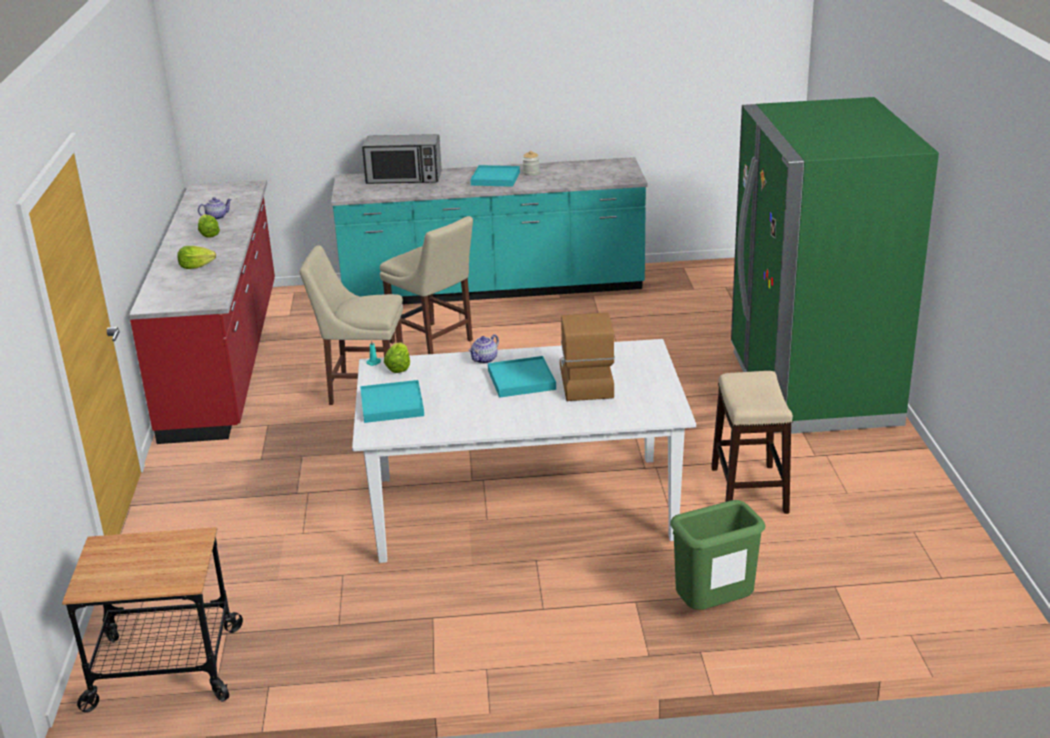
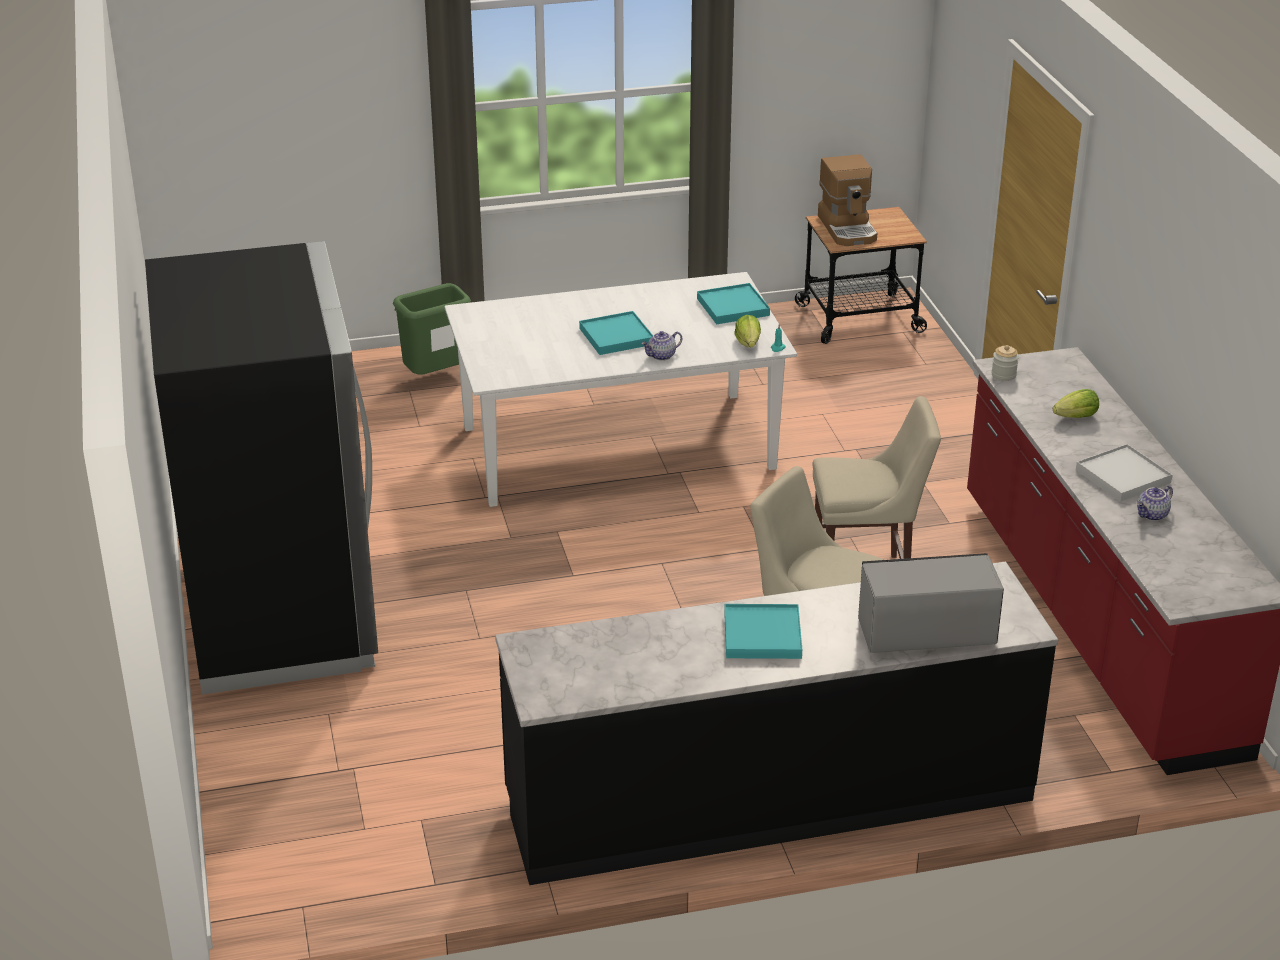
camera: 170 degrees right, 5 degrees up
(208, 235) = (1123, 476): lettuce -> white tray
(485, 360) = (662, 356): teapot -> teapot turned 150 degrees counterclockwise
(493, 289) = (768, 799): turquoise counter -> black counter
(531, 173) = (704, 656): jar -> jar (1003, 375)
(585, 381) = (552, 338): coffee machine -> coffee machine (848, 228)
(749, 490) = (388, 477): stool -> none
(812, 388) = (282, 614): green fridge -> black fridge

